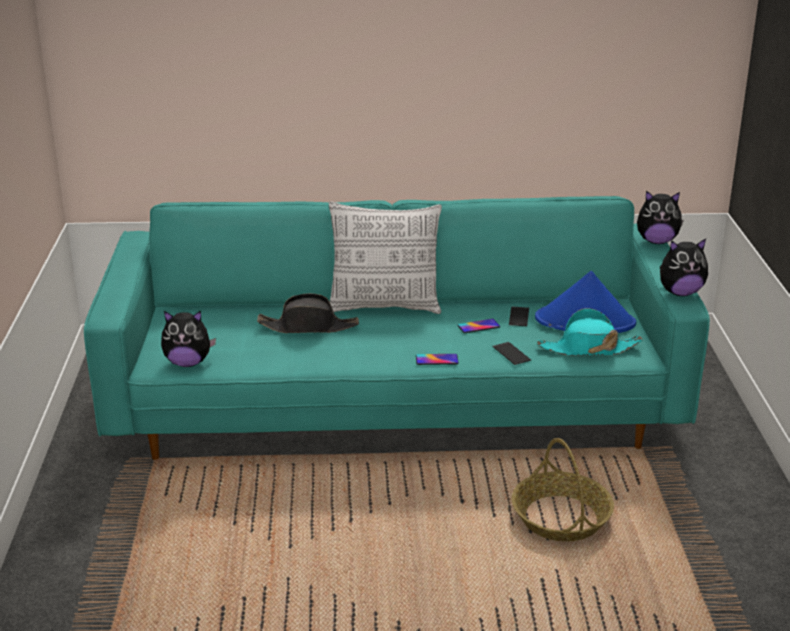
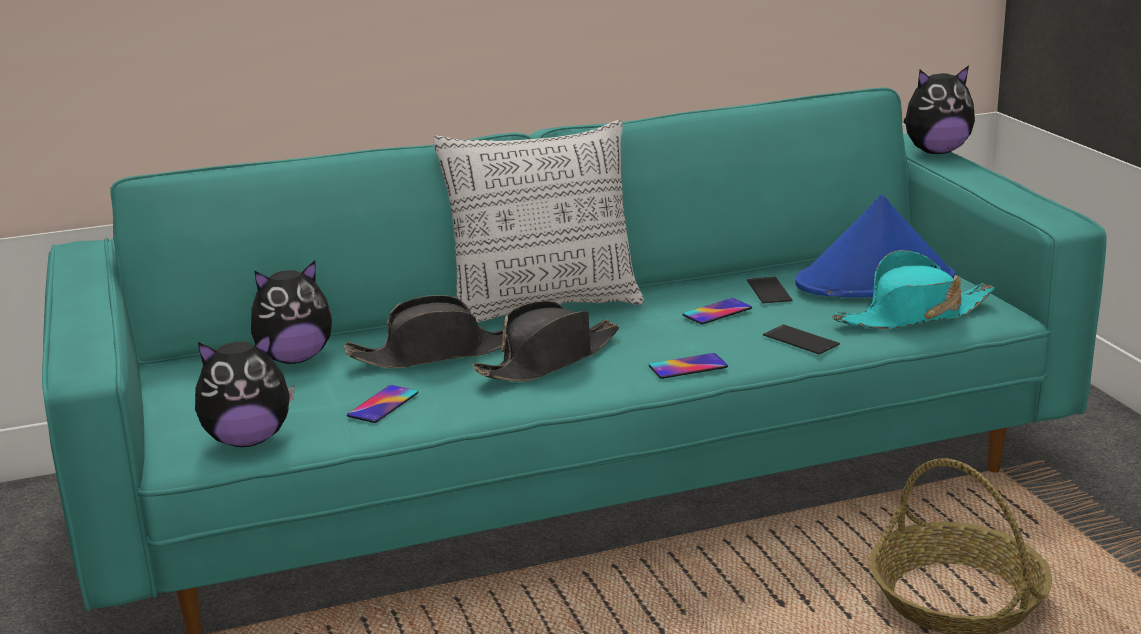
camera: 15 degrees left, 5 degrees down
(264, 354) = (383, 405): none -> phone
(365, 342) = (549, 360): none -> black hat
(680, 293) = (1034, 205): plush toy -> plush toy (294, 358)

